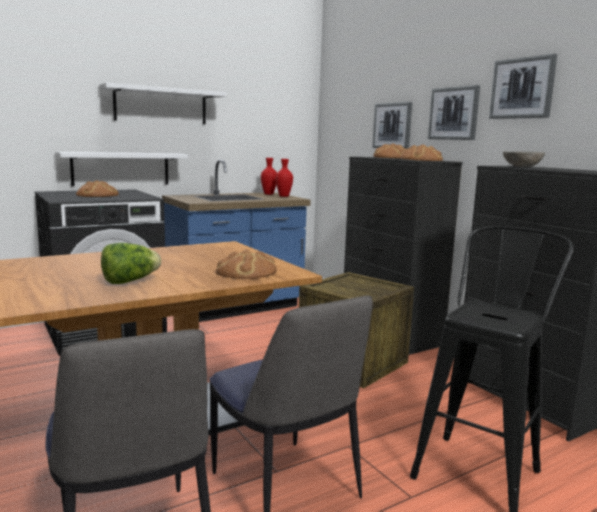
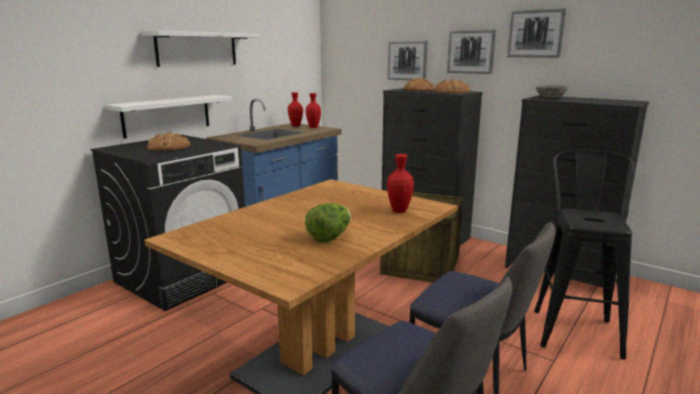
camera: 20 degrees left, 5 degrees up
(246, 272) = (399, 211): bread -> red vase

